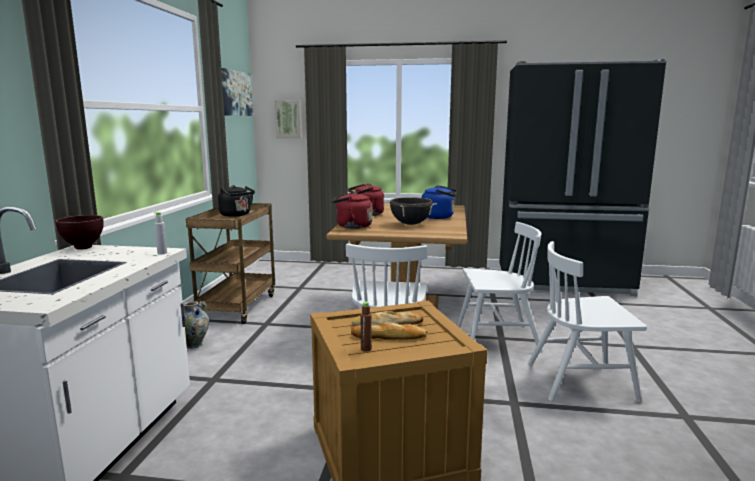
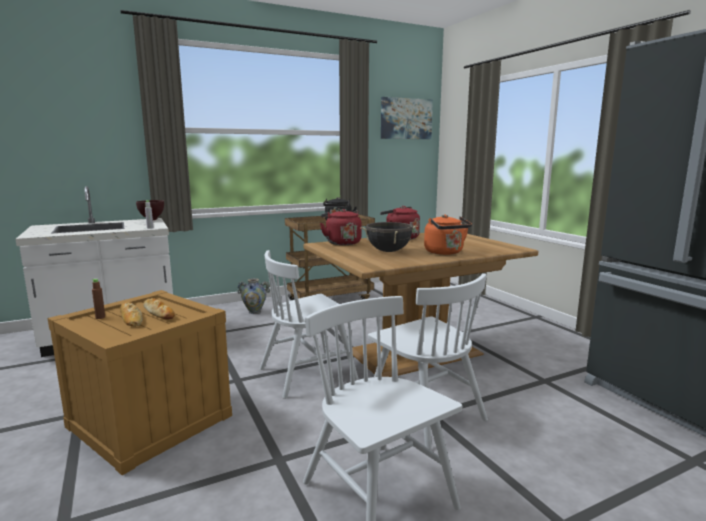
camera: 55 degrees right, 0 degrees up
(288, 119) = (460, 142): picture -> none
(440, 217) = (445, 252): blue kettle -> orange kettle

